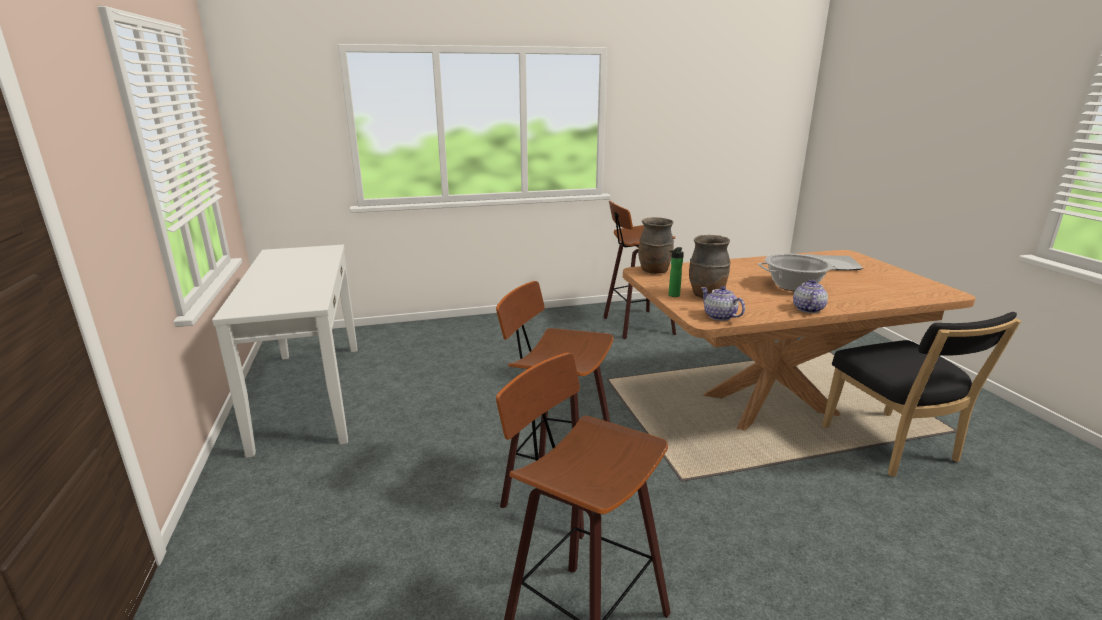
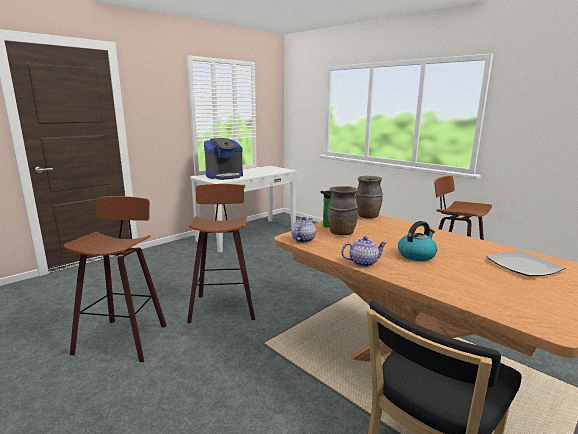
camera: 60 degrees right, 5 degrees down
(278, 292) = (224, 176): none -> coffee machine
(794, 286) = (416, 255): cooking pot -> kettle

